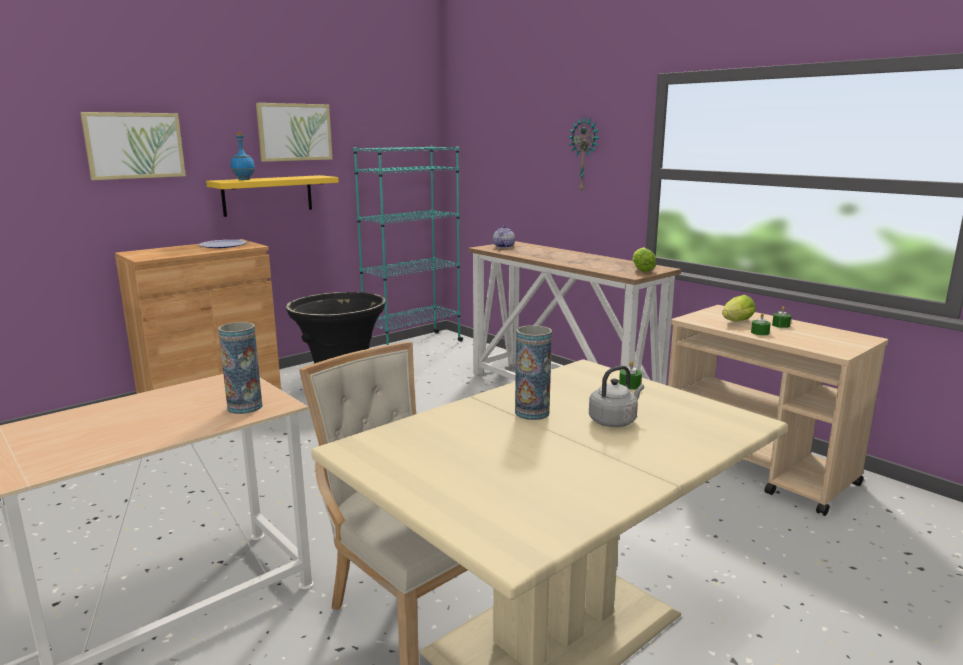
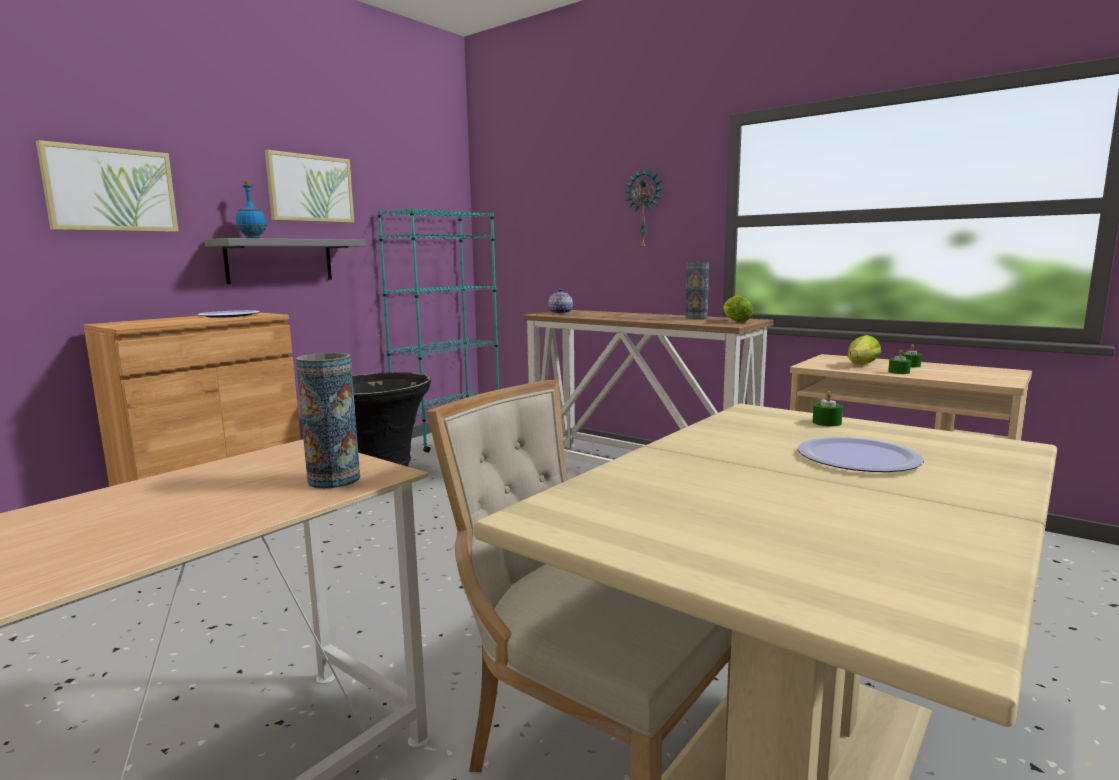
camera: 10 degrees left, 5 degrees down
(267, 195) = (280, 261): yellow shelf -> grey shelf
(532, 413) = (744, 457): vase -> vase (696, 317)
(614, 421) = (857, 458): grey kettle -> plate

